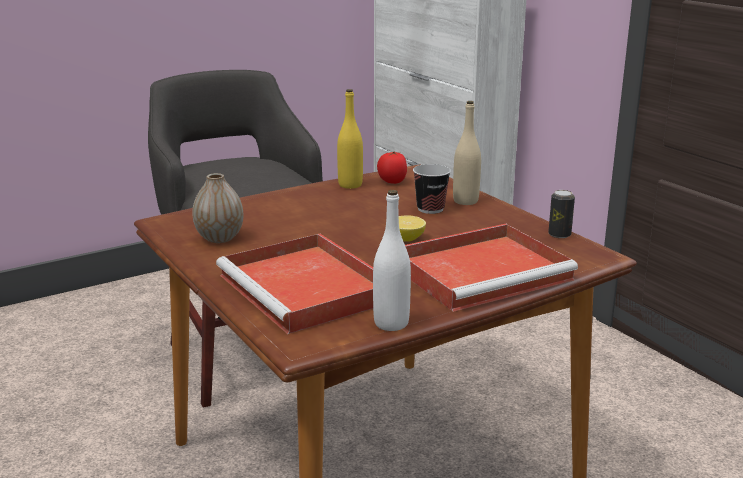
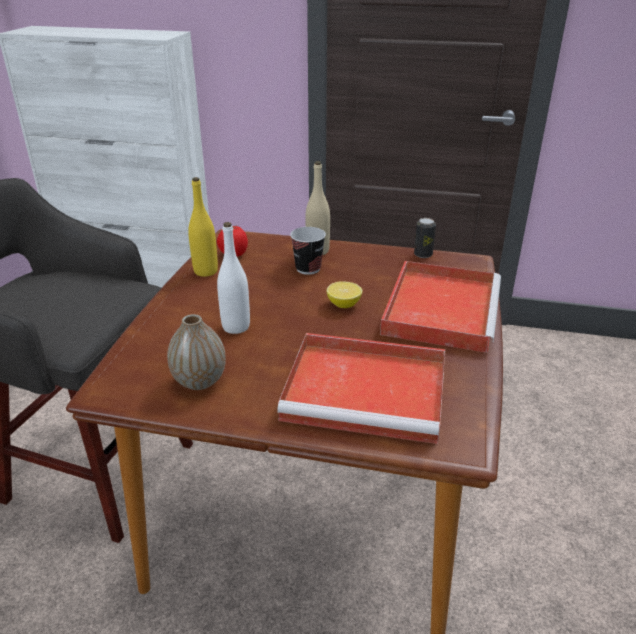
camera: 45 degrees left, 10 degrees up
(391, 323) = (476, 387): white bottle -> white bottle (236, 327)

